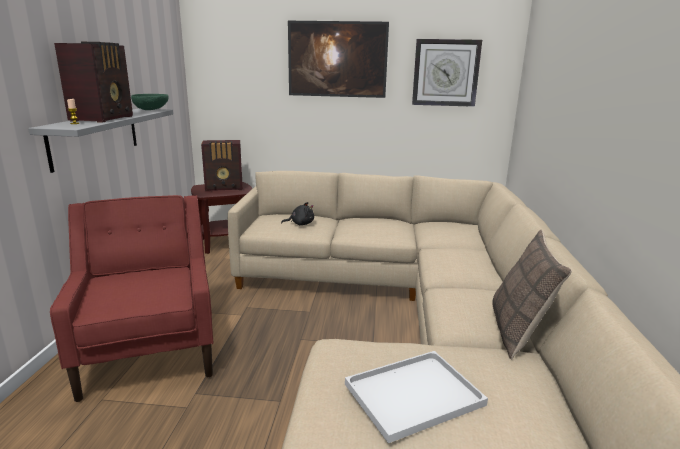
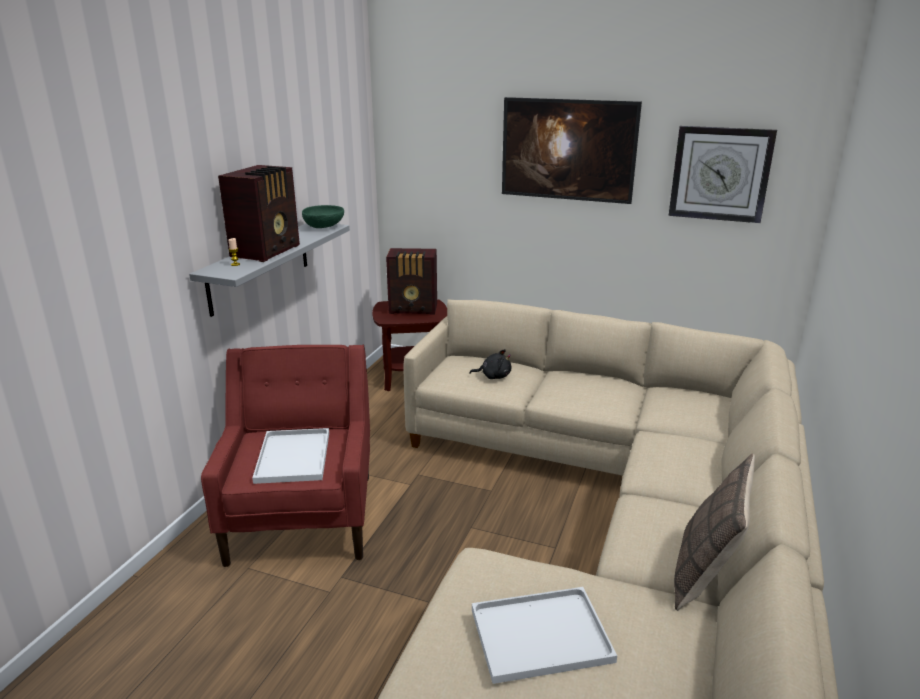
camera: 15 degrees right, 5 degrees up
(140, 289) = (292, 456): none -> white tray

